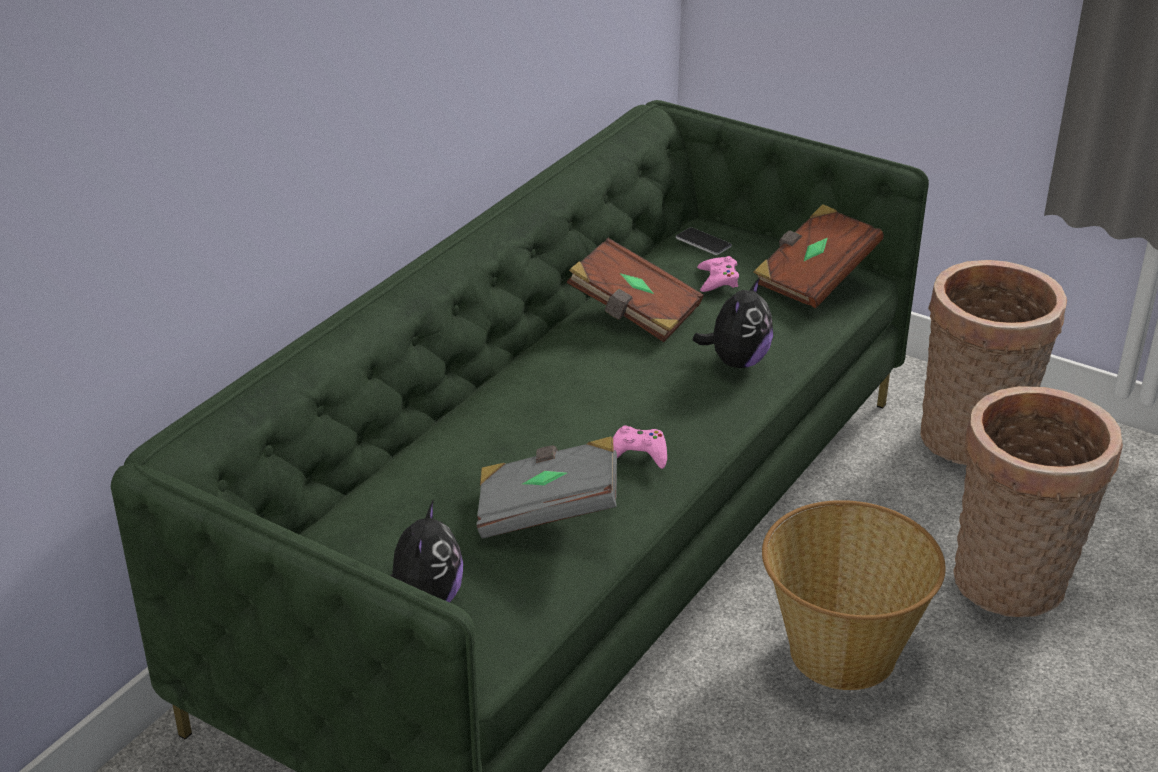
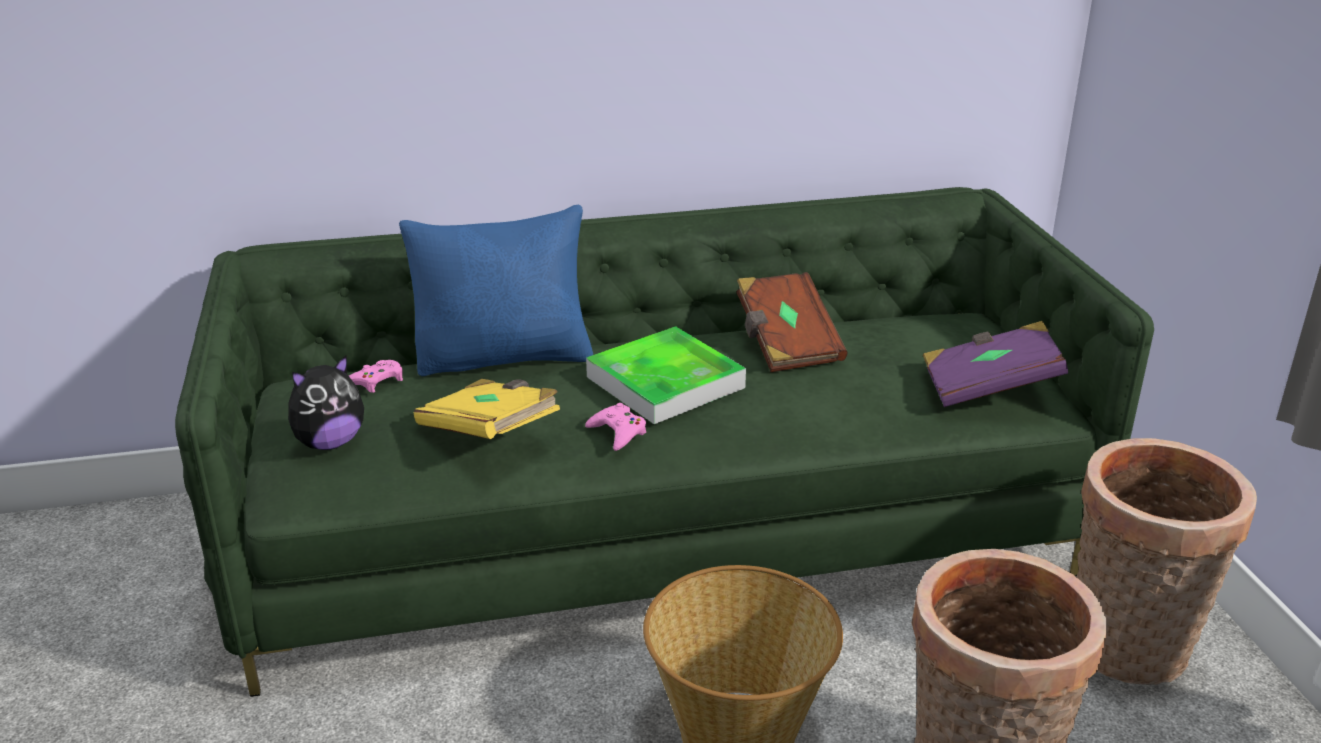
camera: 45 degrees right, 5 degrees down
(436, 442) = (505, 357): none -> blue pillow
(547, 511) = (490, 432): grey book -> yellow book
(604, 392) = (665, 382): none -> tray
(703, 242) = (930, 323): phone -> none
(718, 280) = (894, 352): pink game controller -> pink game controller (376, 381)
(737, 361) = (812, 414): plush toy -> none
(814, 277) = (989, 387): brown book -> purple book

